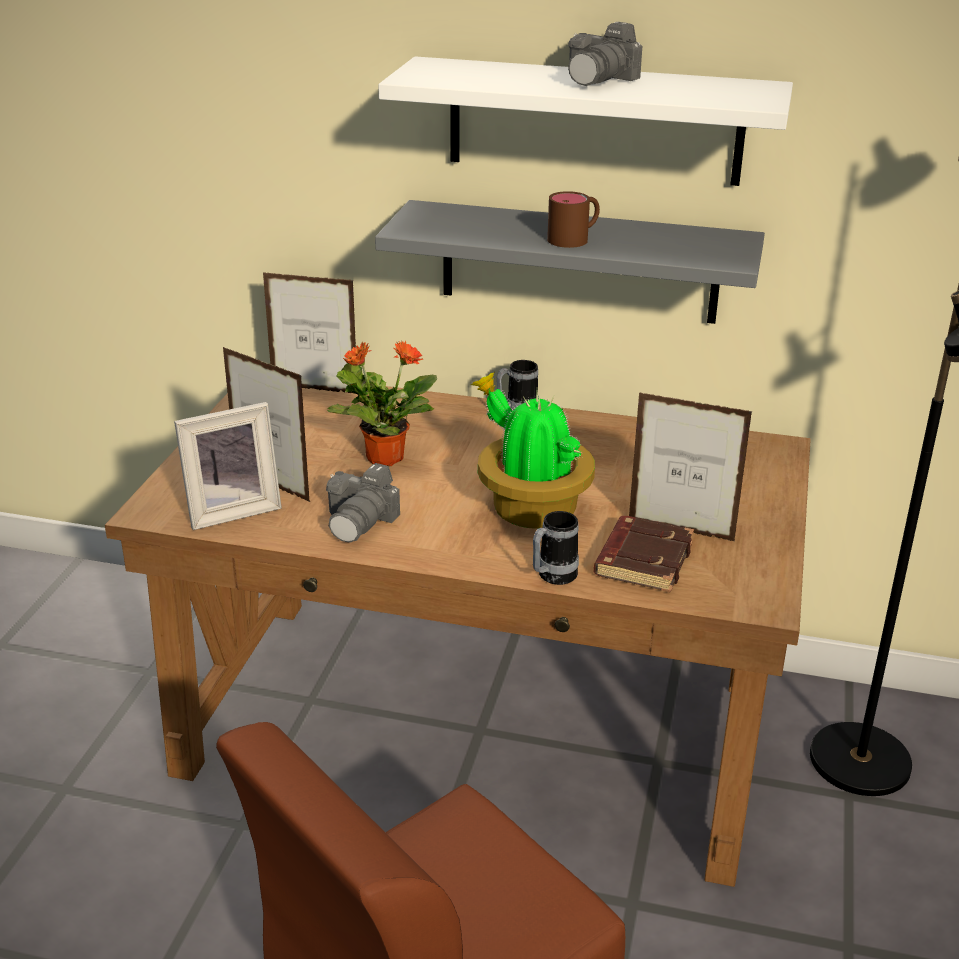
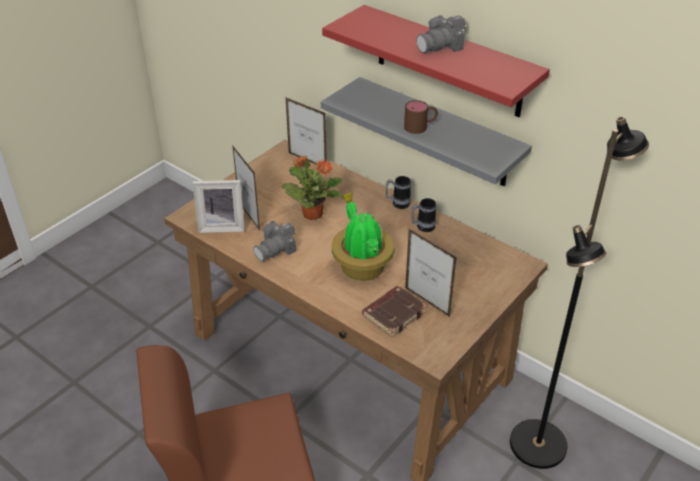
camera: 25 degrees right, 10 degrees up
(552, 577) = (342, 310): mug -> mug (422, 227)
(594, 121) = (448, 62): white shelf -> red shelf

